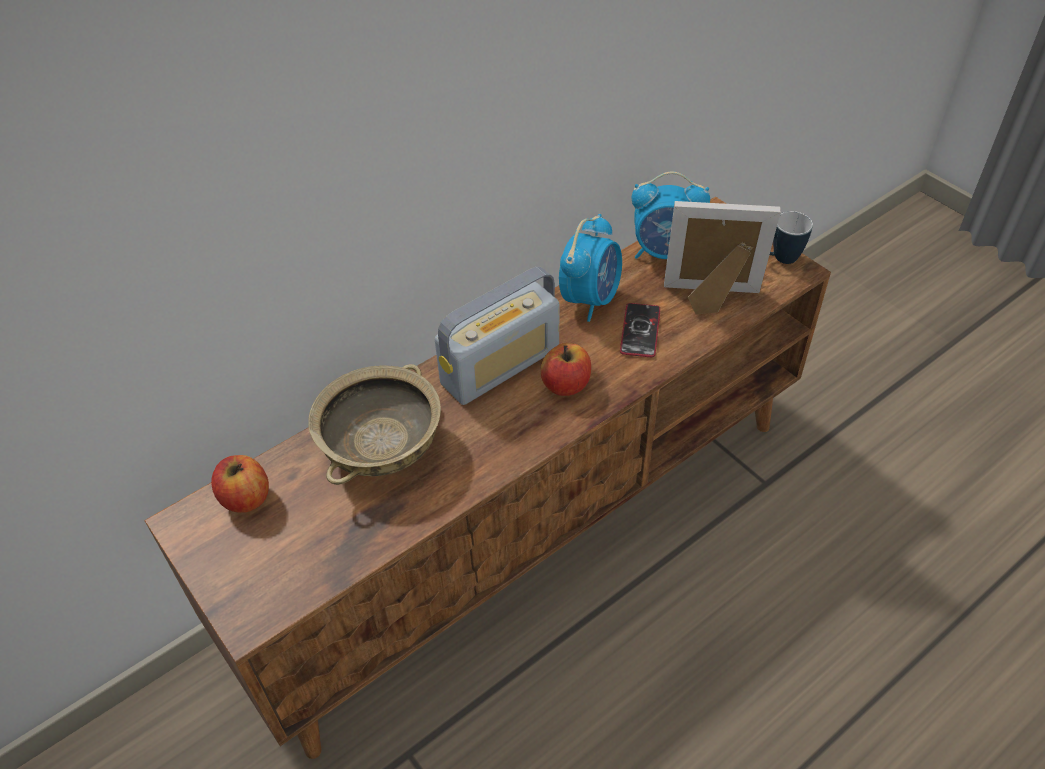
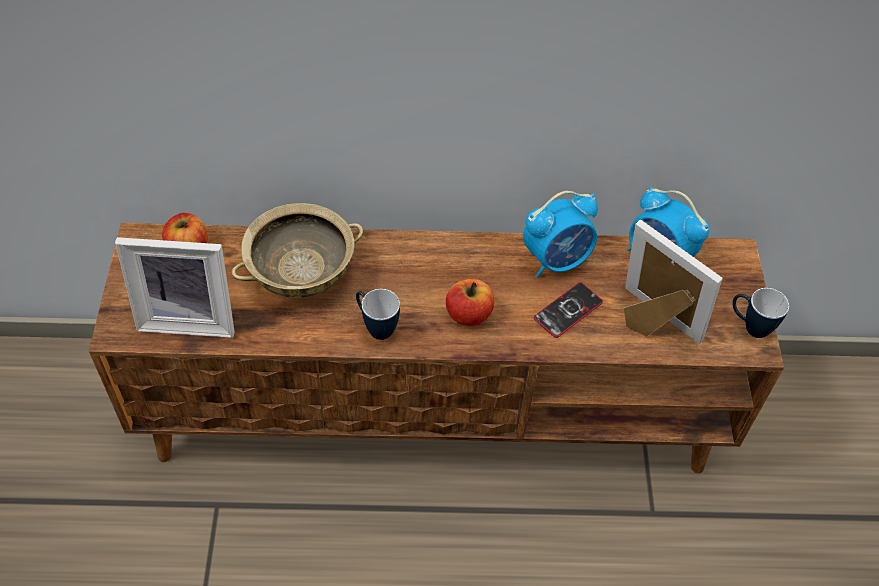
camera: 35 degrees right, 5 degrees up
(311, 557) = (189, 317): none -> picture frame
(498, 447) = (376, 327): none -> mug
(500, 366) = (437, 268): radio -> none

